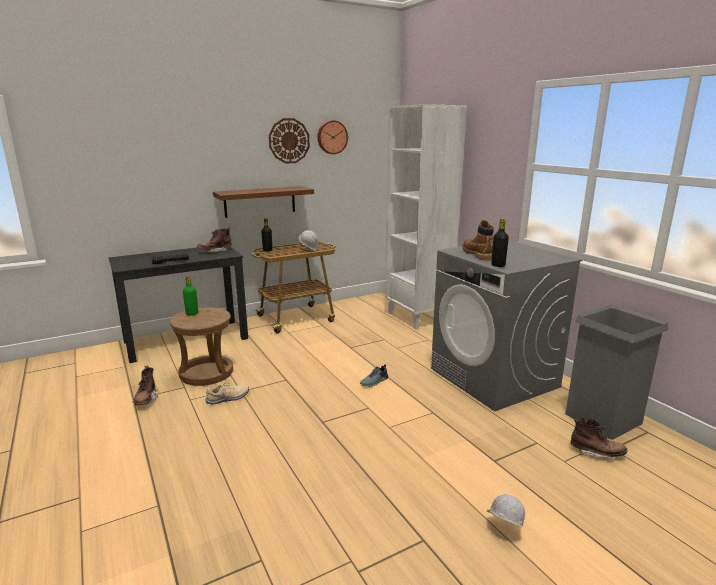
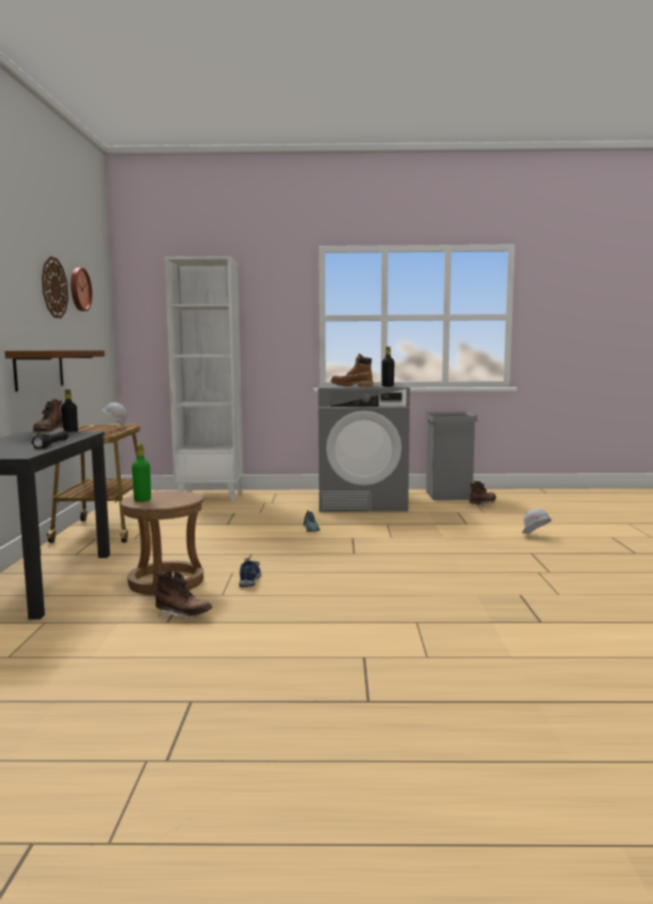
camera: 60 degrees left, 10 degrees down
(228, 398) = (250, 578): beige shoe -> blue shoe

